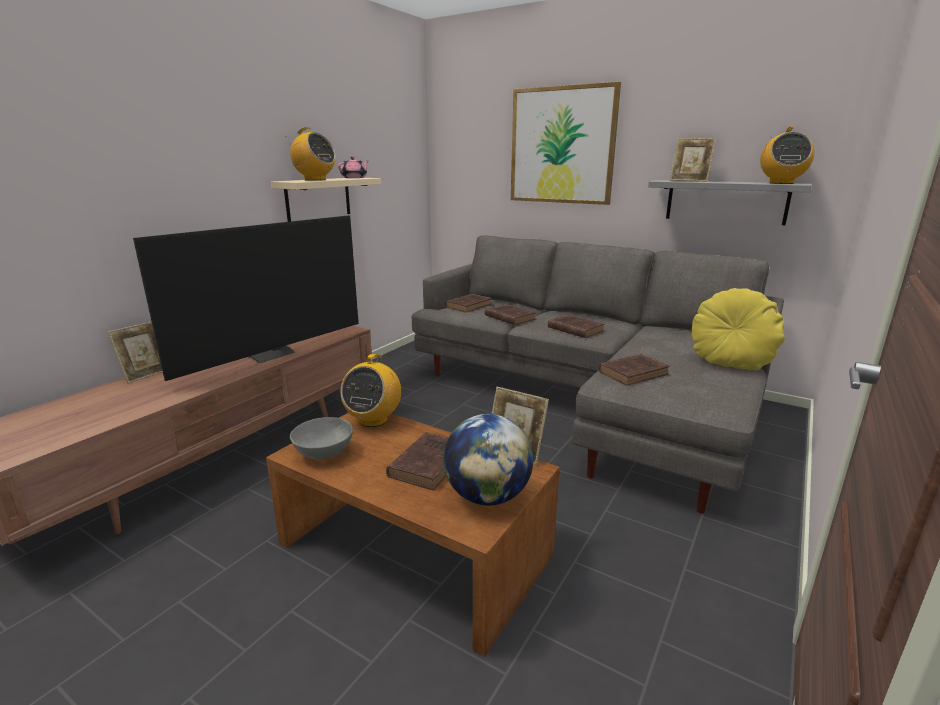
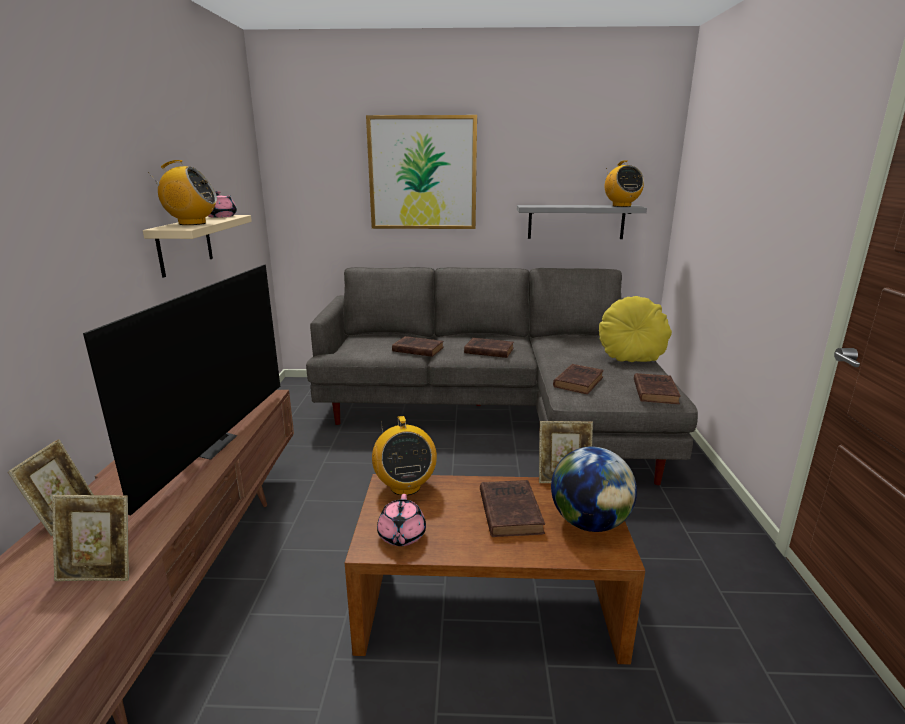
camera: 30 degrees left, 0 degrees up
(324, 453) = (401, 536): grey bowl -> pink teapot
(469, 305) = (362, 343): brown book -> brown book (655, 391)
(689, 181) = (549, 205): picture frame -> picture frame (100, 571)

